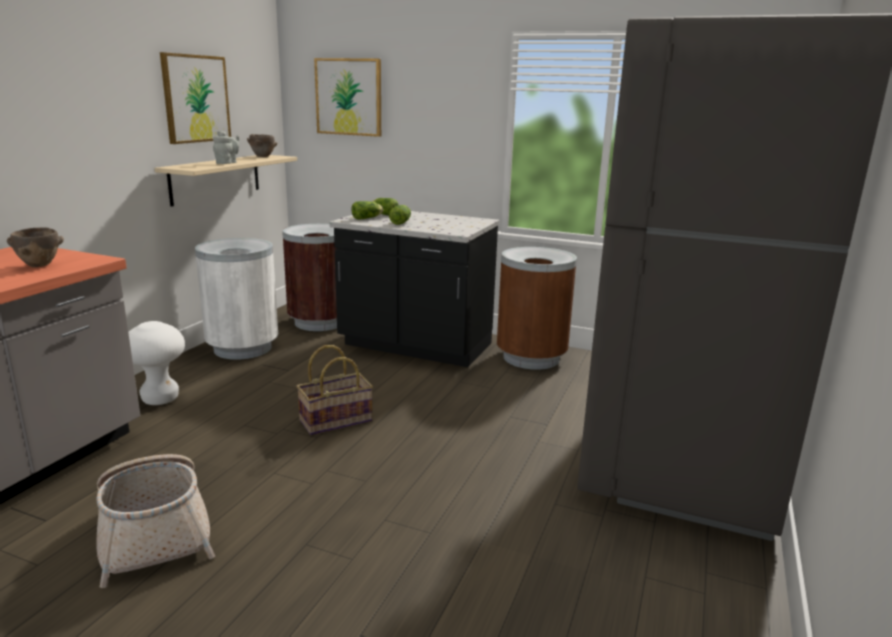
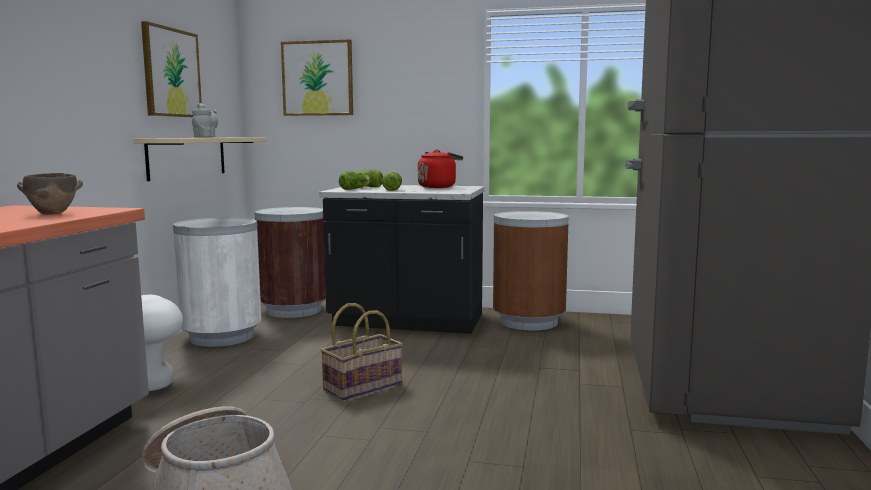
camera: 10 degrees left, 10 degrees down
(263, 157) = (232, 137): brown bowl -> none
(451, 219) = (438, 187): none -> red kettle

